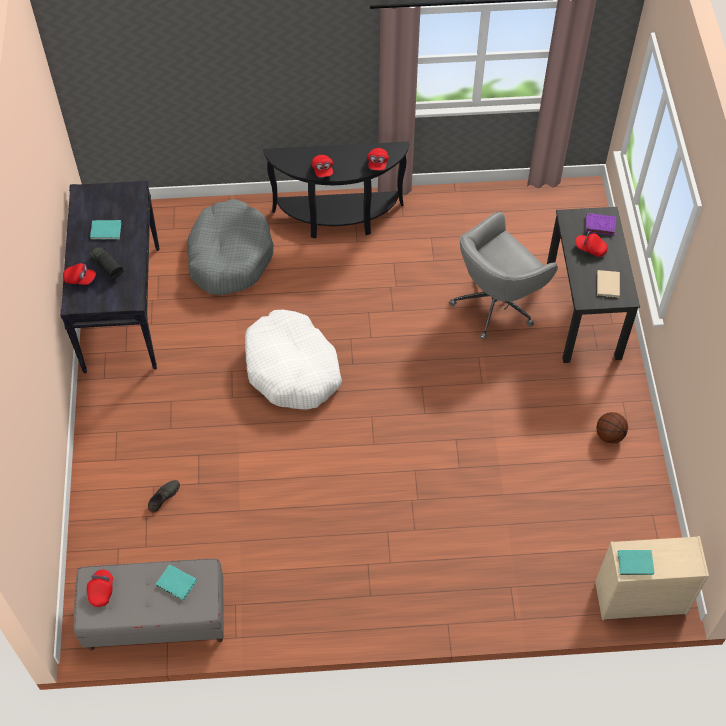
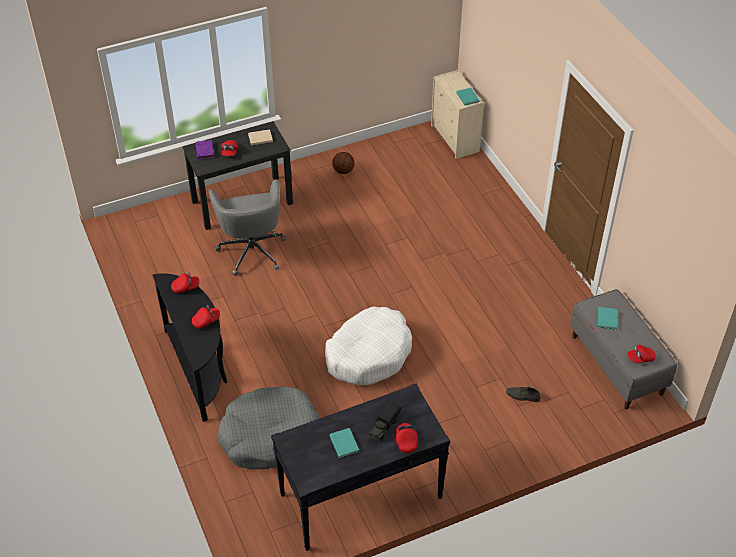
camera: 110 degrees left, 10 degrees down
(496, 303) = (252, 250): grey office chair -> grey office chair turned 45 degrees clockwise

